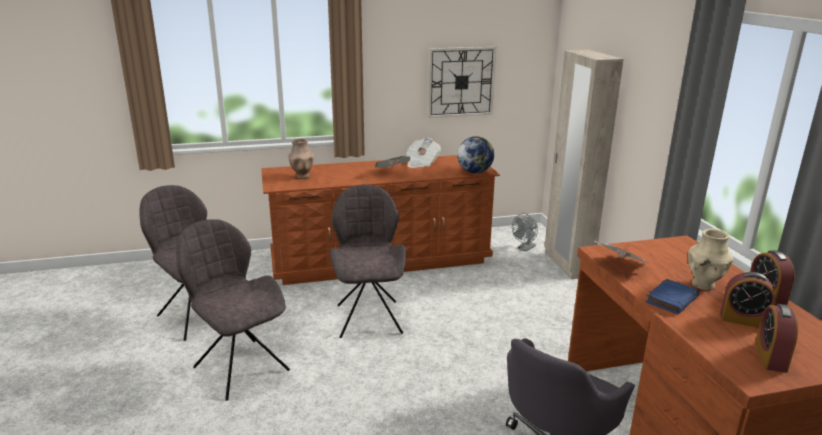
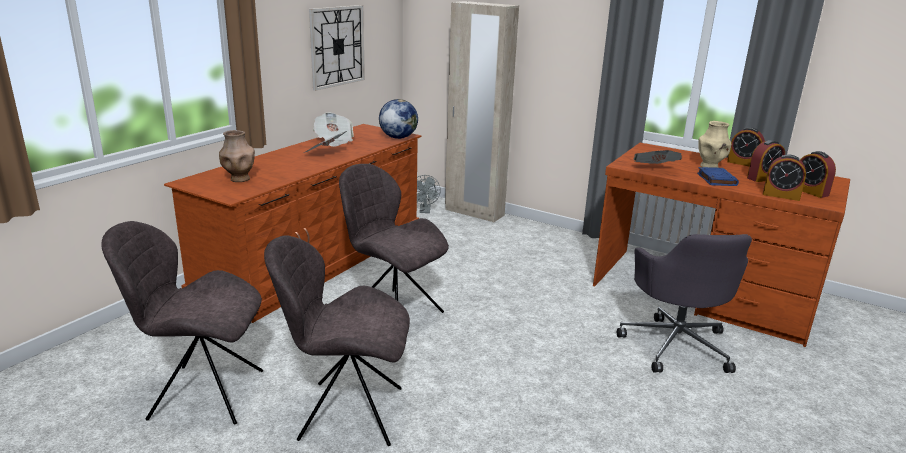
camera: 45 degrees left, 0 degrees up
(710, 345) = (781, 195): none -> alarm clock

